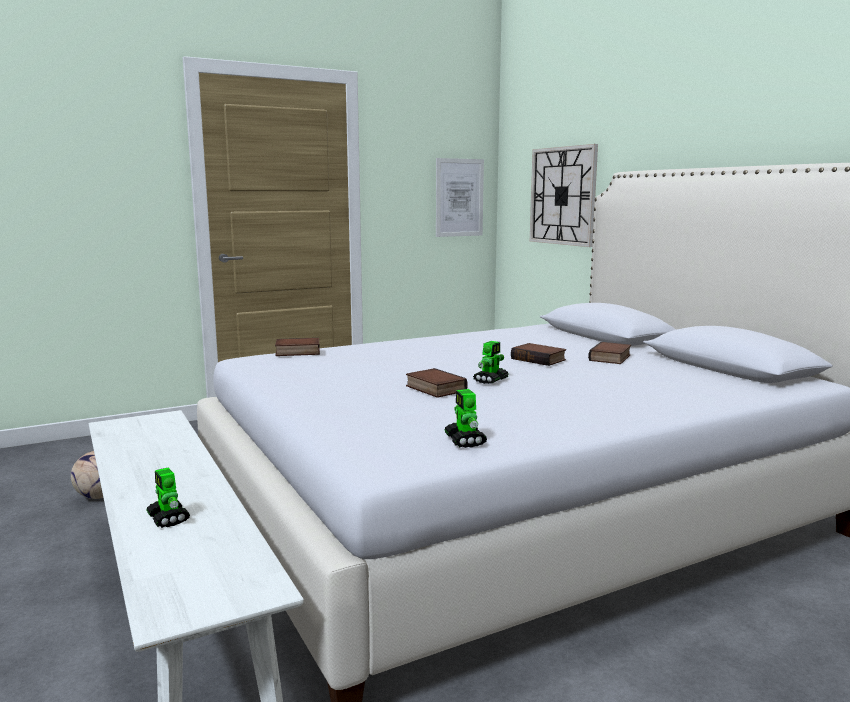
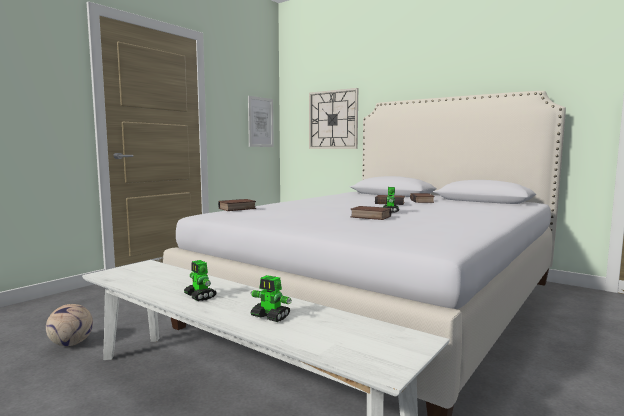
camera: 25 degrees left, 5 degrees down
(465, 441) = (452, 233): toy robot -> toy robot (200, 296)

